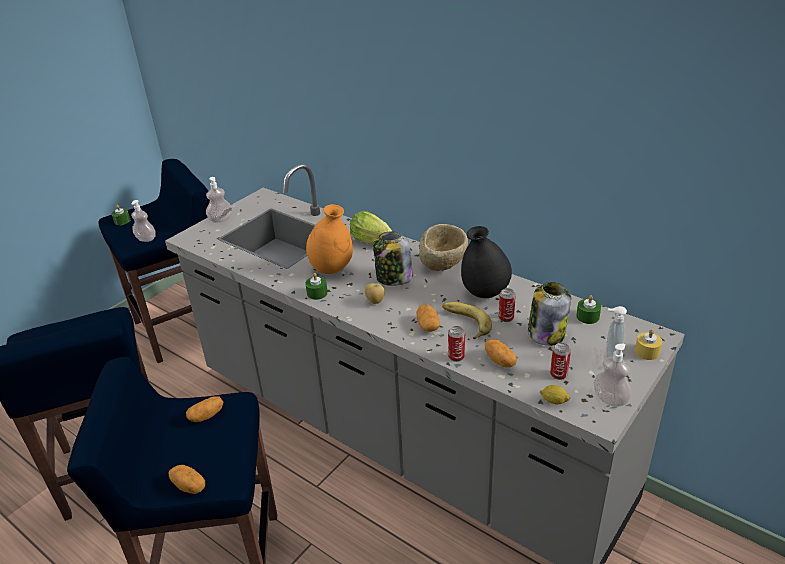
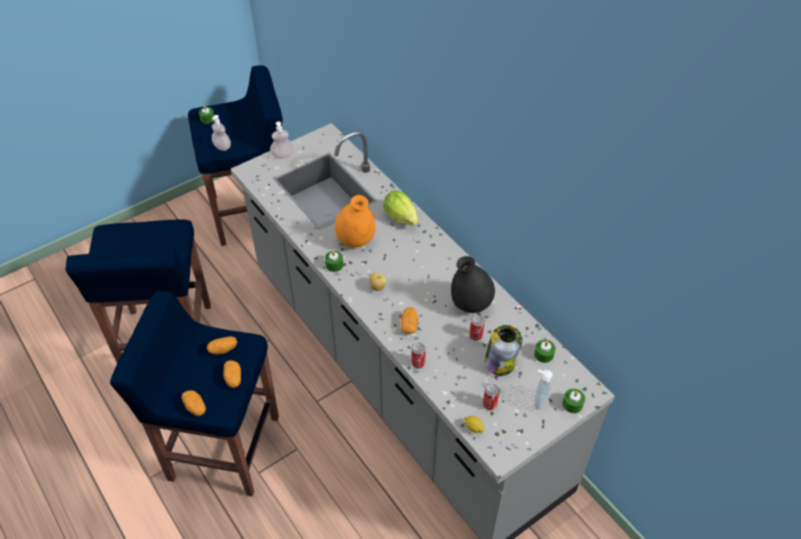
camera: 15 degrees right, 15 degrees up
(393, 278) = (402, 266): jar -> none
(443, 266) = (450, 264): beige bowl -> none
(464, 323) = (439, 332): banana -> none
(500, 360) = (450, 377): potato -> potato (233, 378)
(610, 399) = (517, 439): soap dispenser -> none
(647, 352) = (572, 404): yellow candle -> green candle

